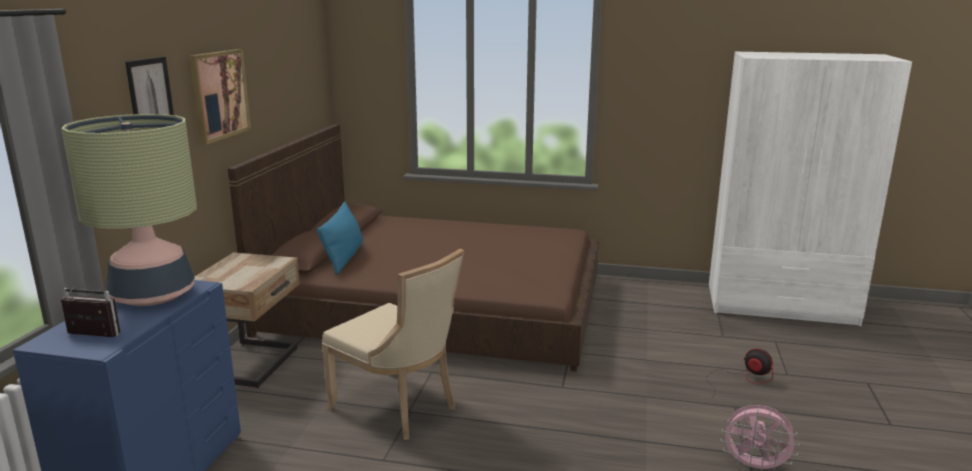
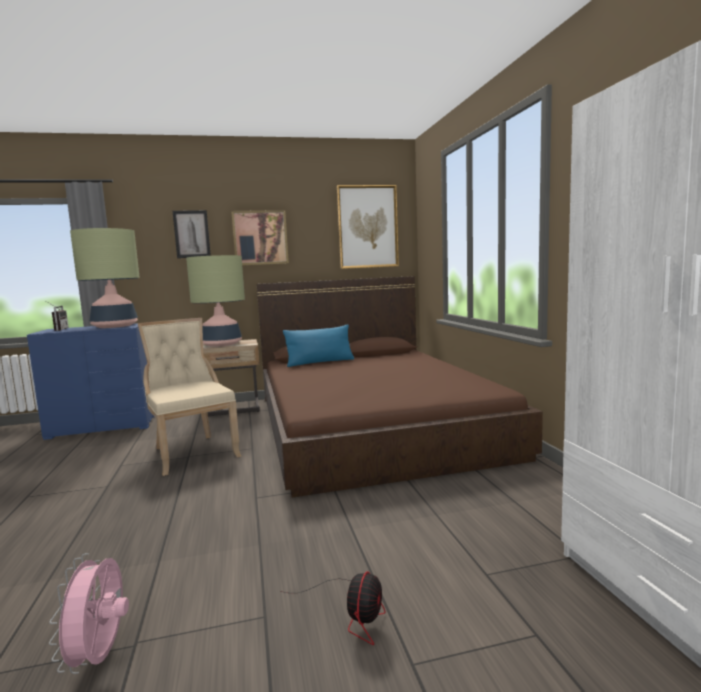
camera: 65 degrees right, 10 degrees down
(238, 273) = (221, 344): none -> table lamp
(299, 65) = (367, 227): none -> picture
(398, 407) = (192, 452): beige chair -> beige chair turned 135 degrees clockwise

